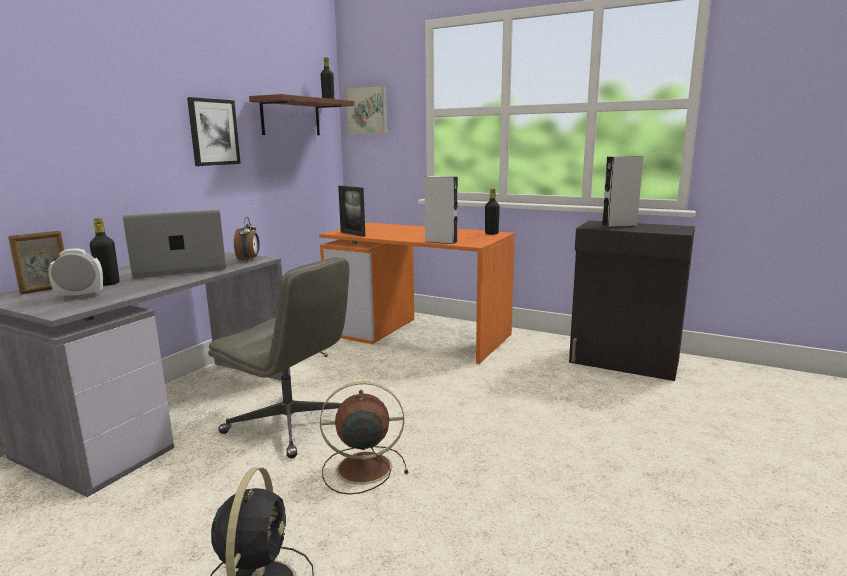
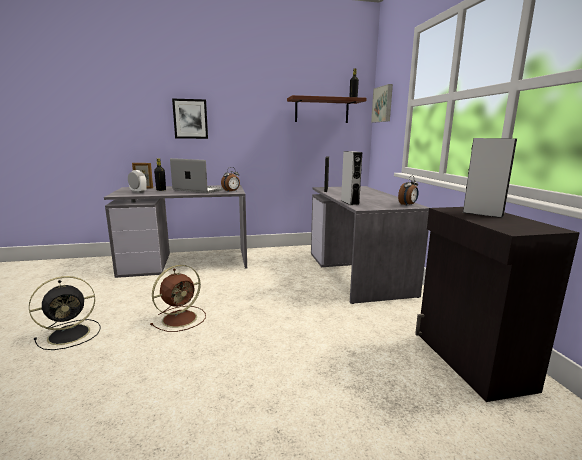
camera: 50 degrees right, 0 degrees up
(213, 132) = (257, 120): picture -> picture (190, 119)
(291, 424) = (205, 286): grey office chair -> none
(361, 468) = (181, 318): brown fan -> brown fan turned 90 degrees clockwise
(419, 335) = (358, 273): orange desk -> grey desk
(491, 233) = (408, 205): black bottle -> alarm clock

